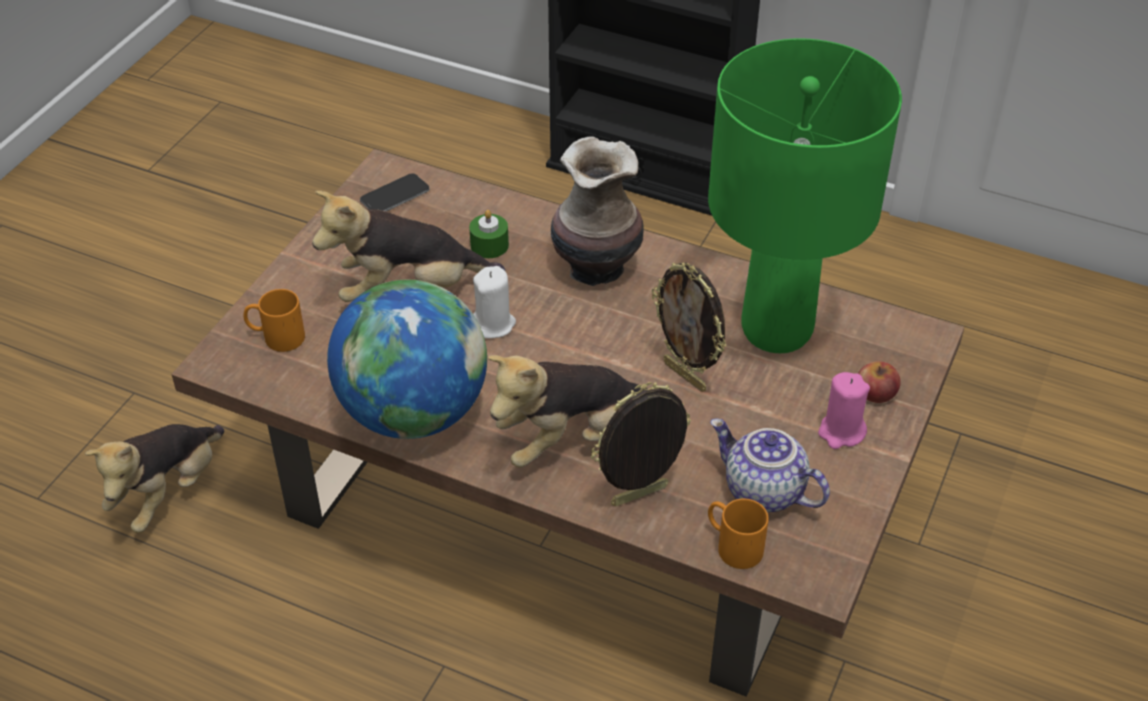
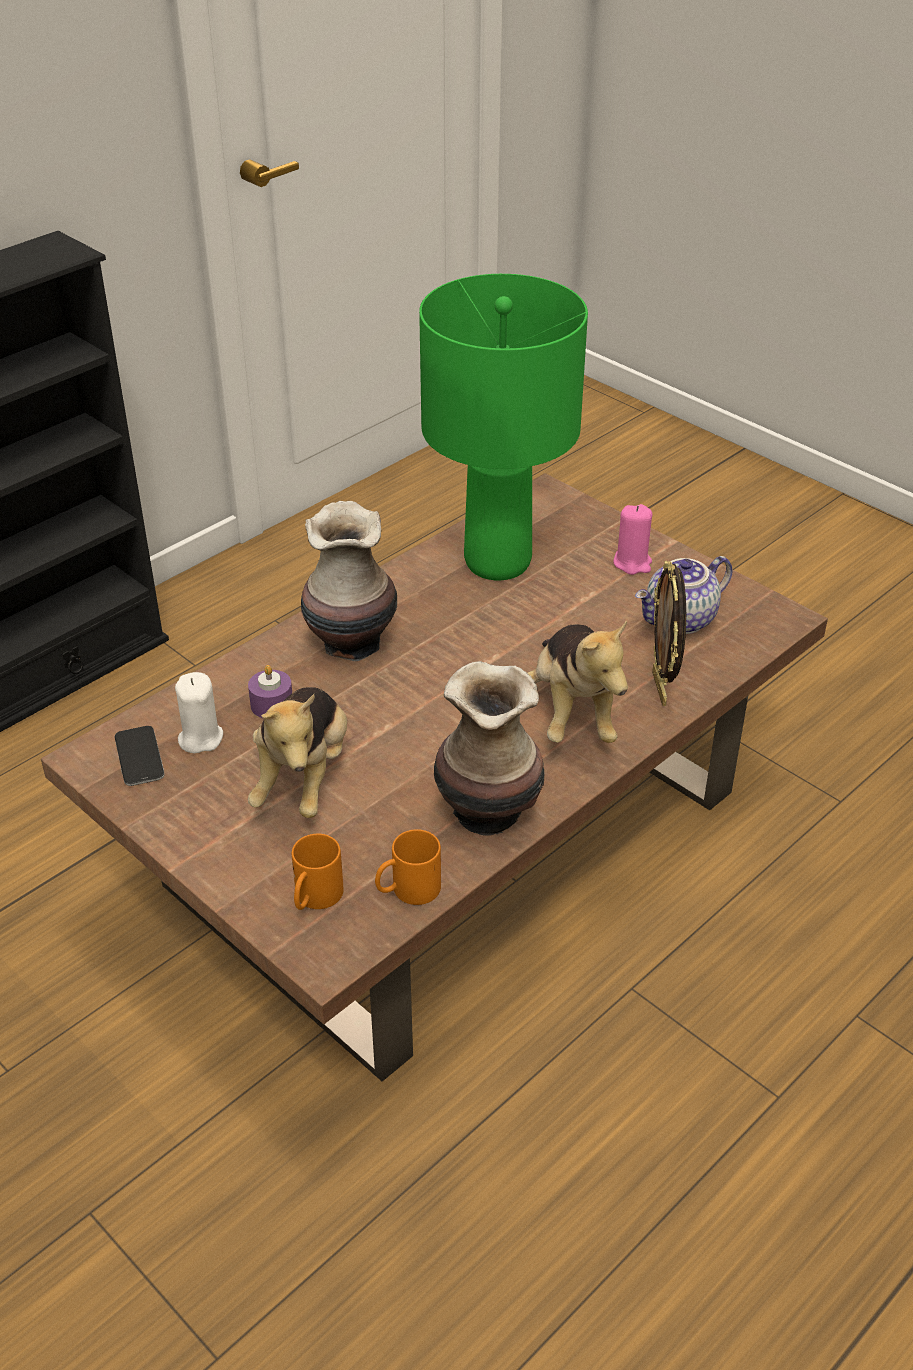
camera: 70 degrees left, 5 degrees down
(168, 492) = (285, 1198): plush toy -> none
(413, 412) = (487, 810): globe -> vase
(489, 245) = (272, 704): green candle -> purple candle
(494, 324) = (392, 727): white candle -> white candle (200, 738)
(686, 376) = (527, 625): picture frame -> none
(732, 545) = (733, 652): orange mug -> orange mug (408, 891)
(876, 392) = (596, 534): apple -> none

